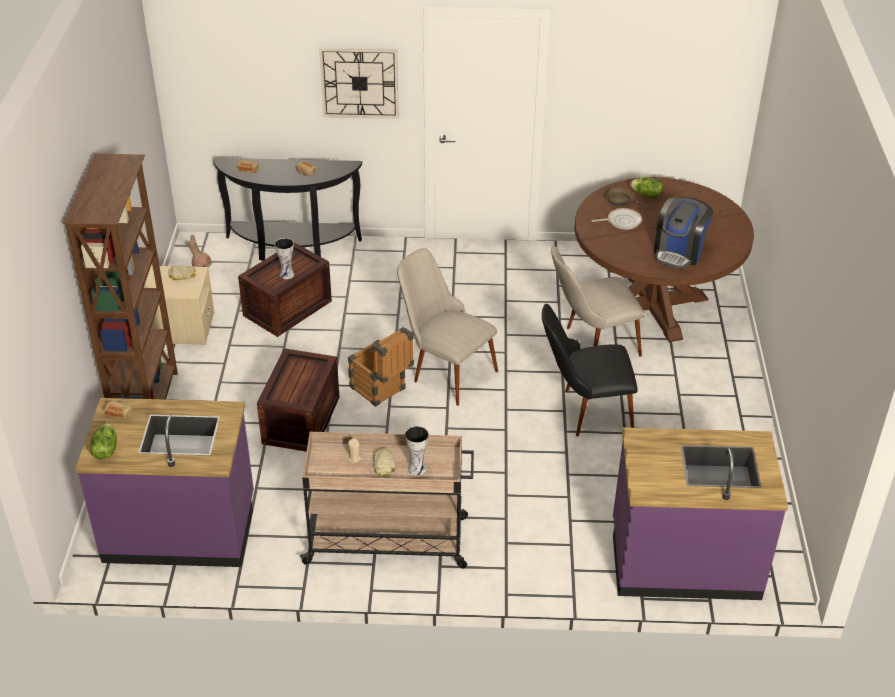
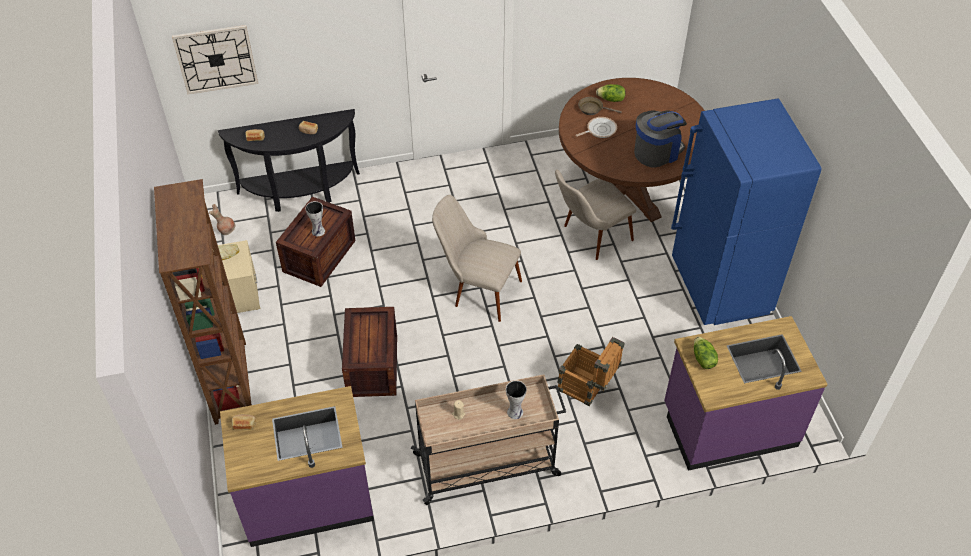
camera: 15 degrees left, 10 degrees up
(105, 450) = (247, 464): lettuce -> lettuce (702, 359)
(359, 82) = (346, 44): wall clock -> wall clock (216, 59)
(381, 391) = (431, 322): crate -> crate (587, 388)
(384, 464) = (486, 414): bread -> none
(584, 412) = (605, 304): black chair -> none
(679, 252) = (657, 152): coffee machine -> coffee machine turned 135 degrees counterclockwise
(726, 421) = (720, 288): none -> blue fridge

